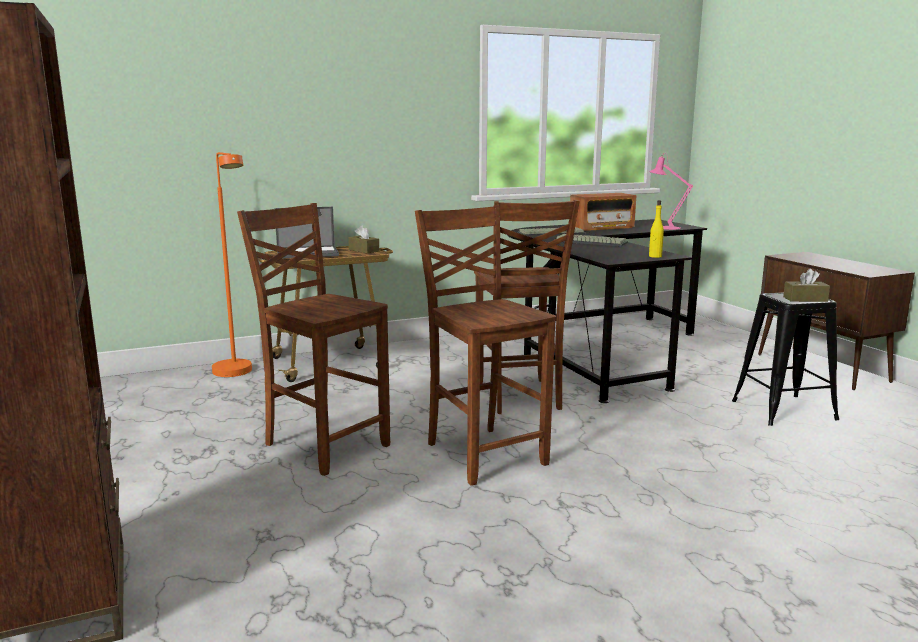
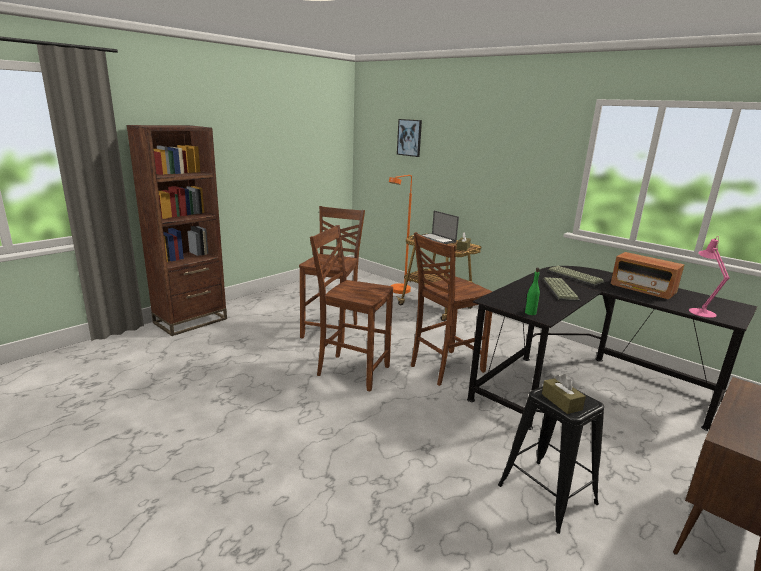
camera: 65 degrees right, 5 degrees up
(178, 86) = (409, 137): none -> picture
(483, 453) = (351, 371): brown chair -> brown chair turned 105 degrees counterclockwise
(655, 256) = (530, 313): yellow bottle -> green bottle

